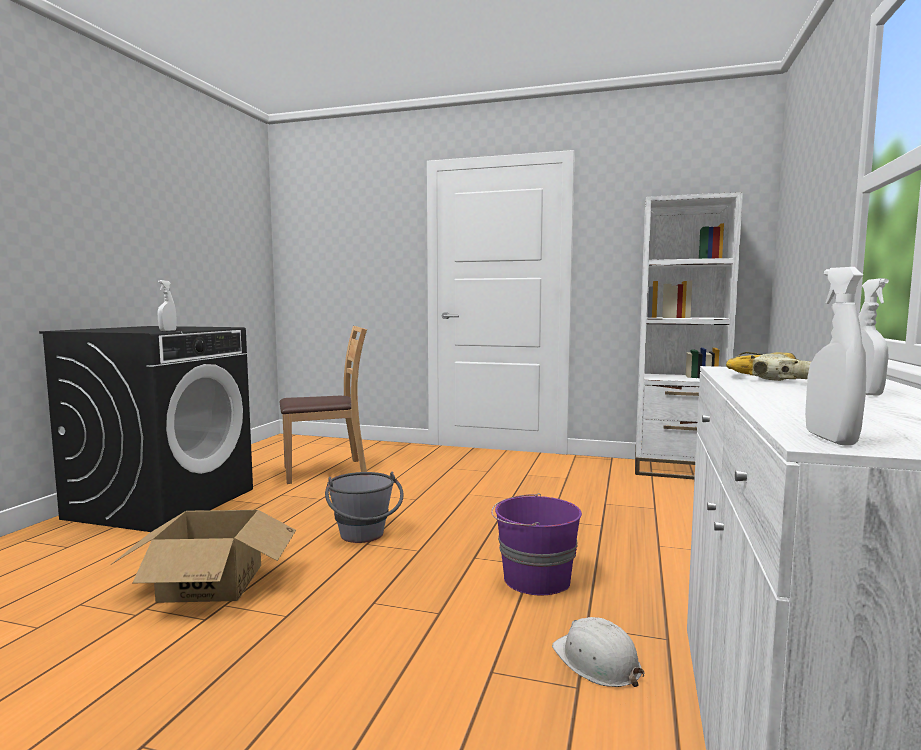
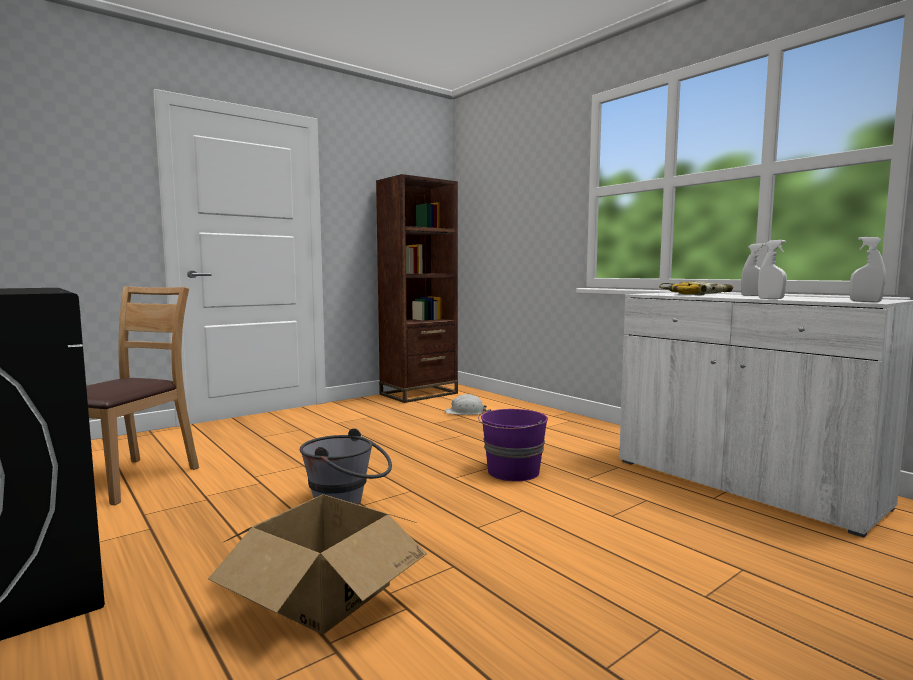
camera: 55 degrees left, 0 degrees up
(168, 330) = (45, 291): white spray bottle -> white spray bottle (770, 299)
(597, 662) = (625, 488): white hard hat -> white hard hat (465, 412)
(677, 470) = (419, 394): white bookcase -> brown bookcase

